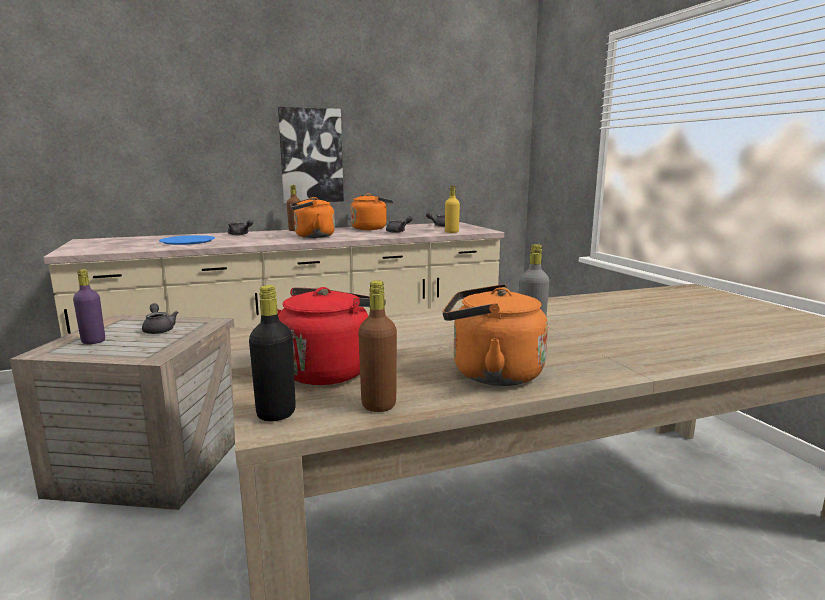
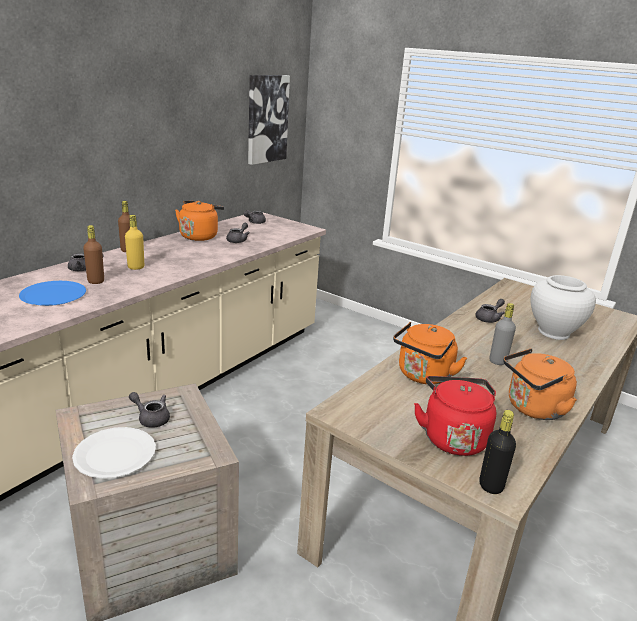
camera: 35 degrees left, 10 degrees up
(93, 341) = (115, 454): purple bottle -> white plate
(311, 156) = (132, 163): picture -> picture (266, 119)
(312, 236) = (173, 262): orange kettle -> orange kettle (423, 376)
(378, 405) = (524, 457): brown bottle -> brown bottle (96, 281)
(451, 232) = (286, 235): yellow bottle -> yellow bottle (136, 267)
(596, 305) = (489, 318): none -> grey teapot
(678, 326) = (553, 332): none -> white vase

